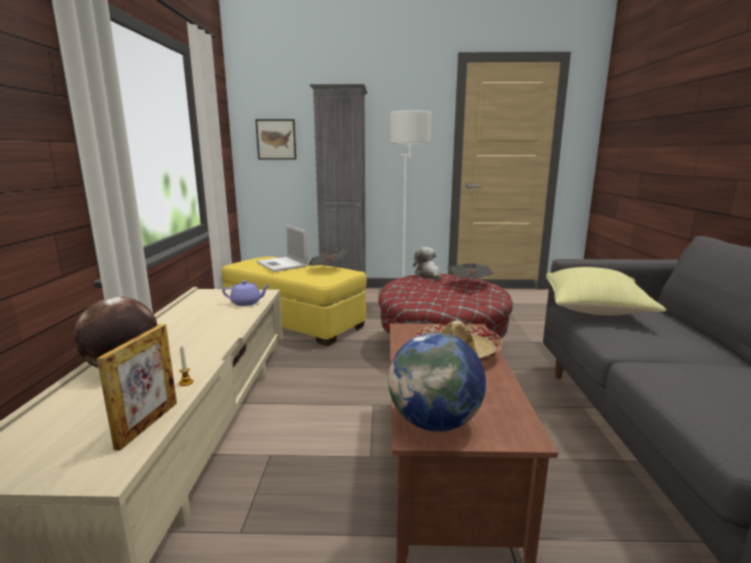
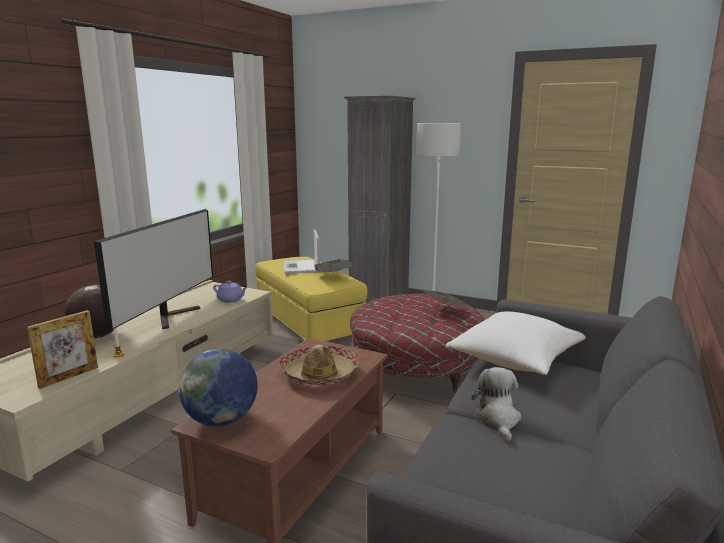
camera: 25 degrees right, 0 degrees up
(199, 328) = (173, 316): none -> television
(276, 139) = (333, 143): picture -> none
(428, 275) = (420, 296): plush toy -> plush toy (498, 420)
(595, 311) = (516, 362): yellow pillow -> white pillow

